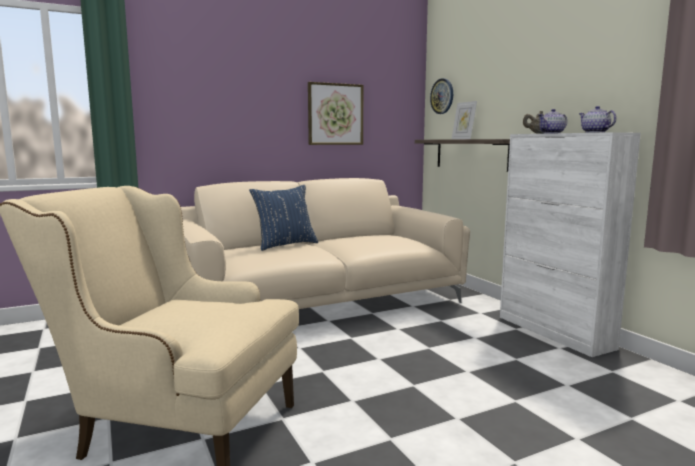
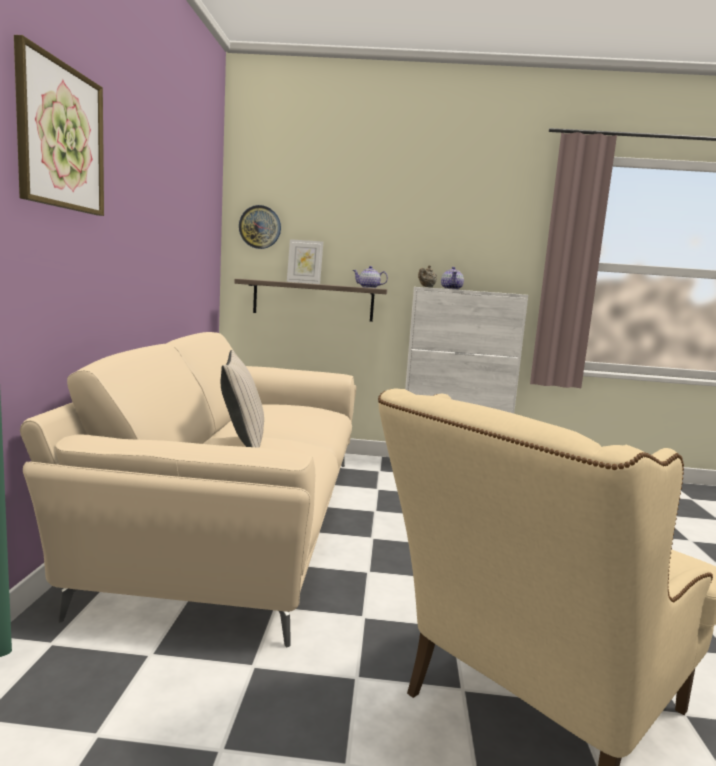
camera: 60 degrees left, 0 degrees up
(285, 245) = (242, 444): blue pillow -> beige pillow
(335, 114) = (173, 238): picture -> picture (61, 137)
(595, 132) = (496, 292): teapot -> teapot (369, 287)

